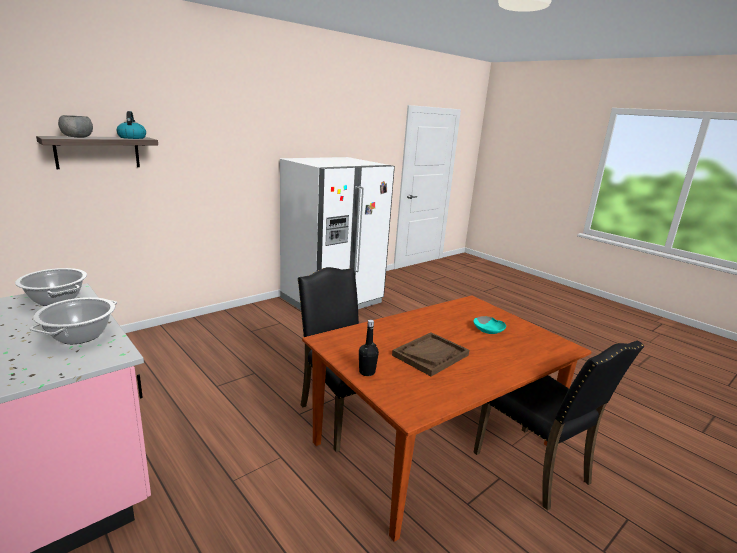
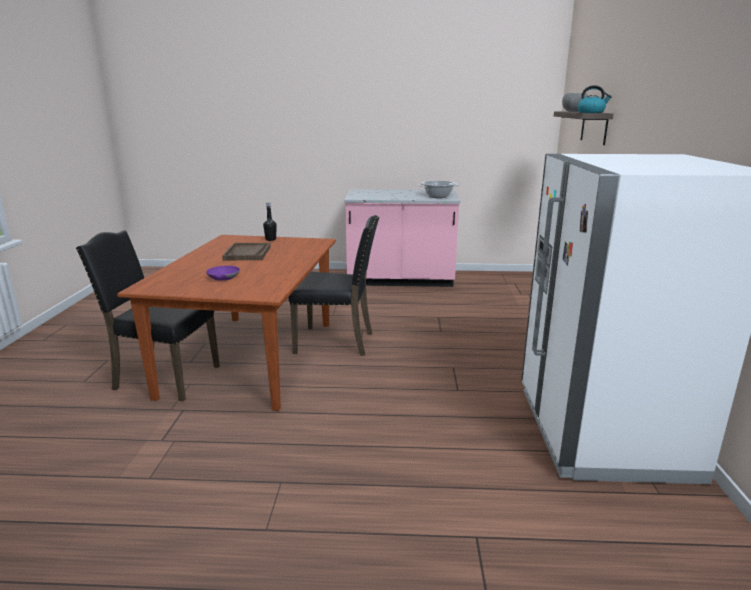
camera: 135 degrees right, 0 degrees up
(80, 336) = (383, 196): cooking pot -> none
(489, 330) = (223, 277): turquoise bowl -> purple bowl

